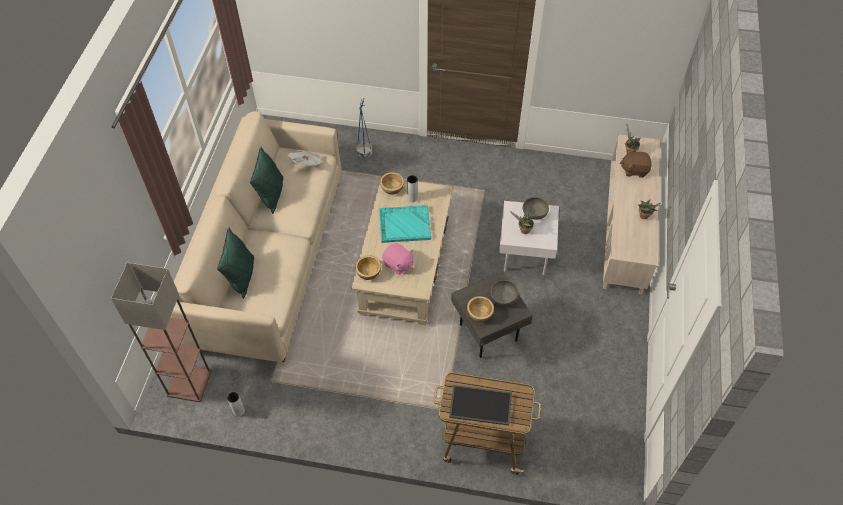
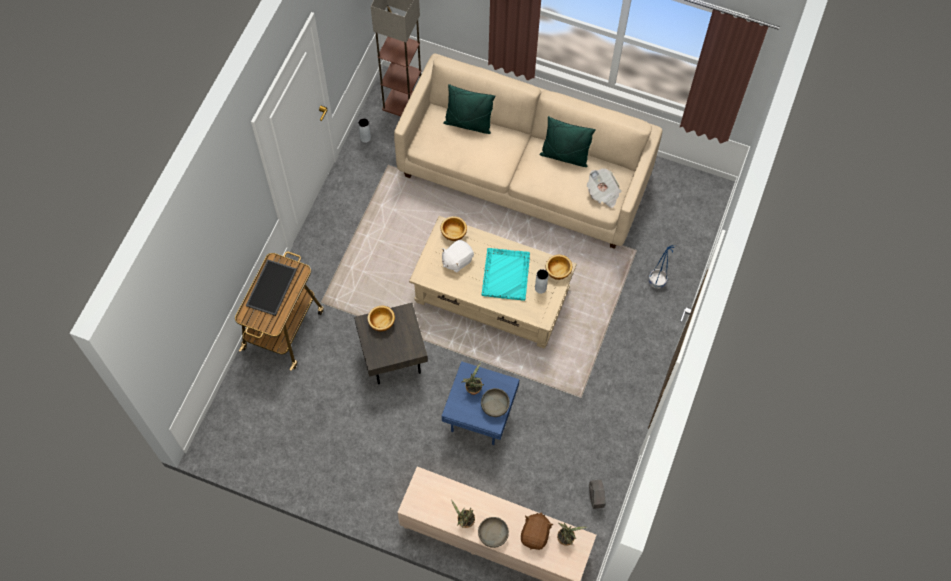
camera: 100 degrees right, 10 degrees up
(398, 264) = (457, 260): pink plush toy -> white plush toy
(503, 297) = (395, 348): grey bowl -> grey bowl (493, 534)
(523, 255) = (481, 417): white side table -> blue side table
(566, 170) = (595, 498): none -> grey planter

